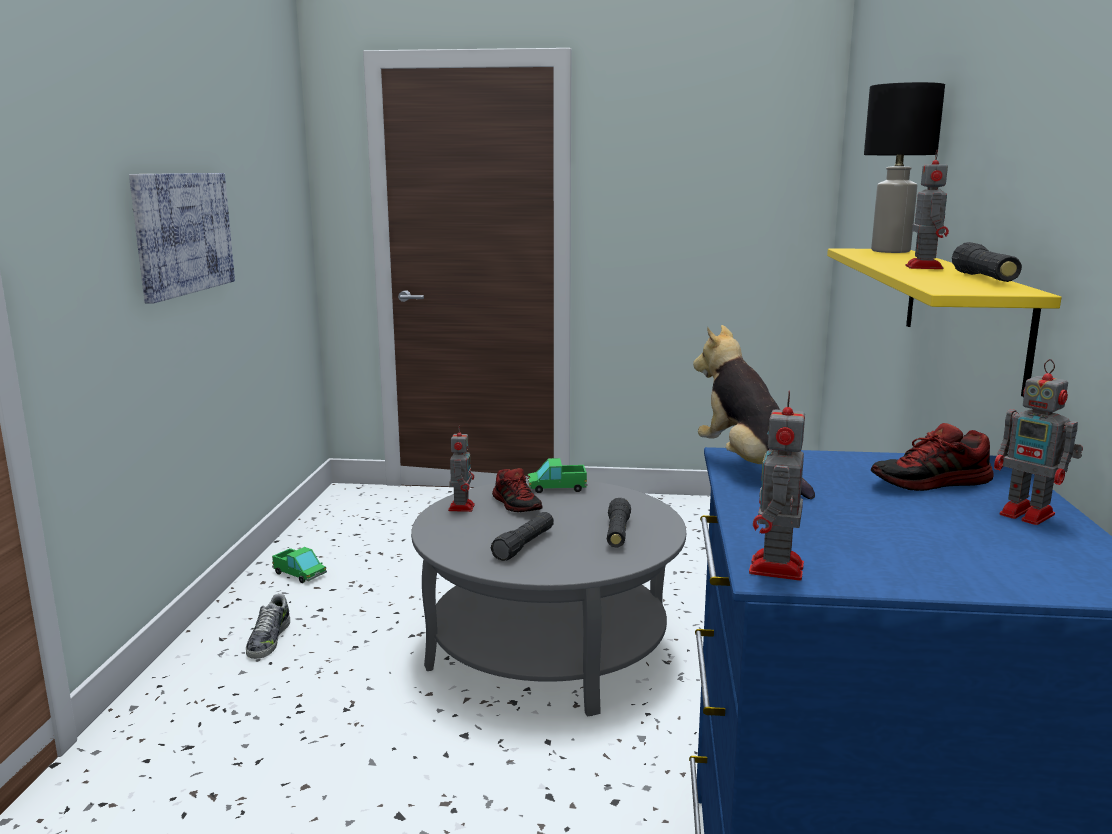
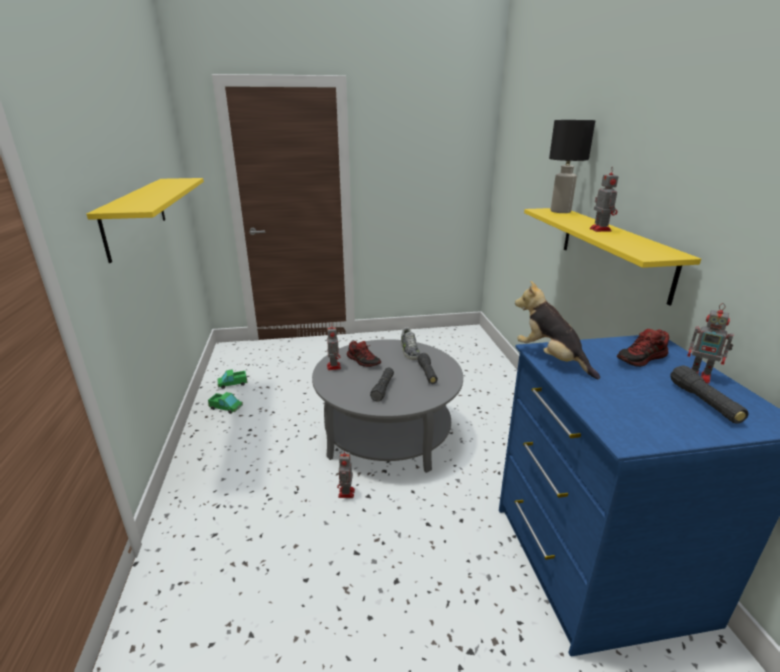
camera: 15 degrees left, 10 degrees up
(183, 233) = (135, 215): picture -> yellow shelf
(268, 639) = (228, 454): shoe -> shoe (409, 351)
(557, 487) = (378, 346): toy truck -> toy truck (232, 383)
(776, 569) = (625, 437): toy robot -> toy robot (346, 494)
(984, 279) = (644, 241): black flashlight -> black flashlight (704, 402)

